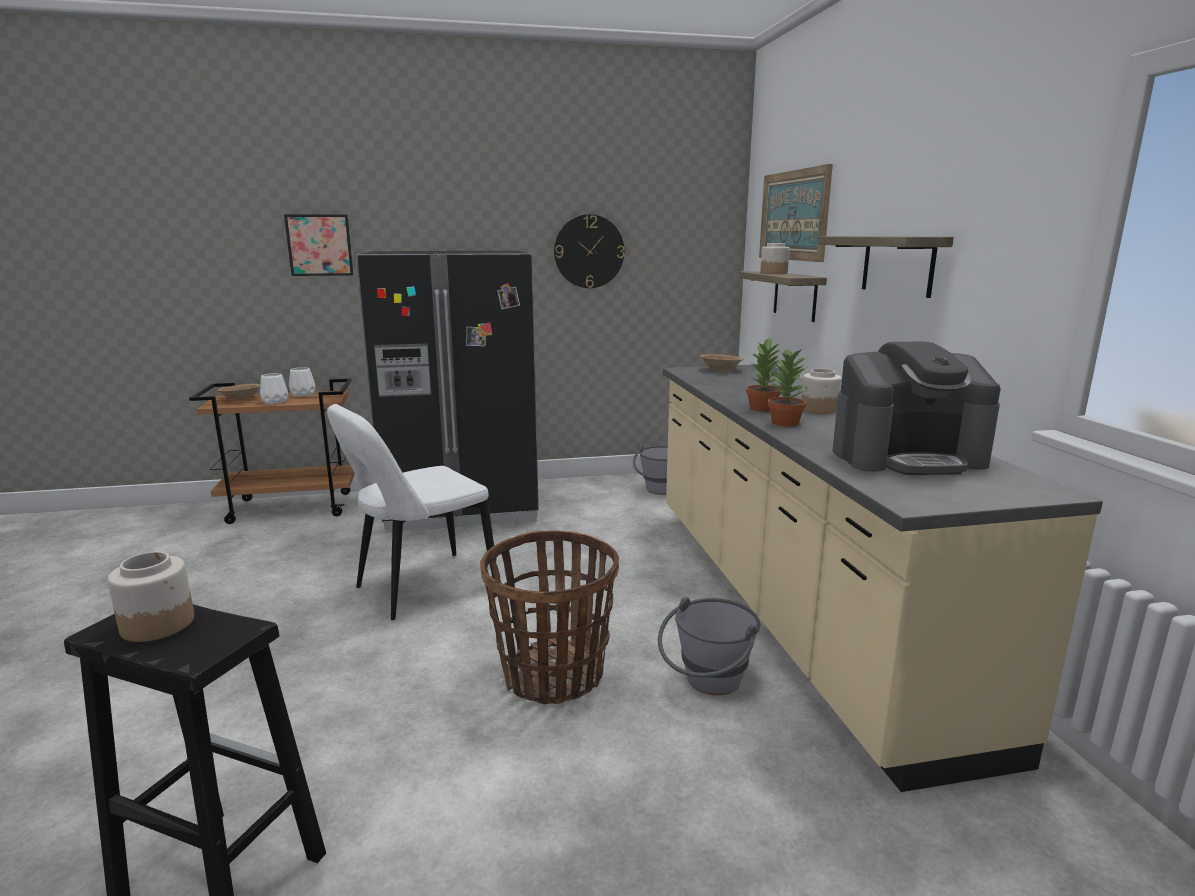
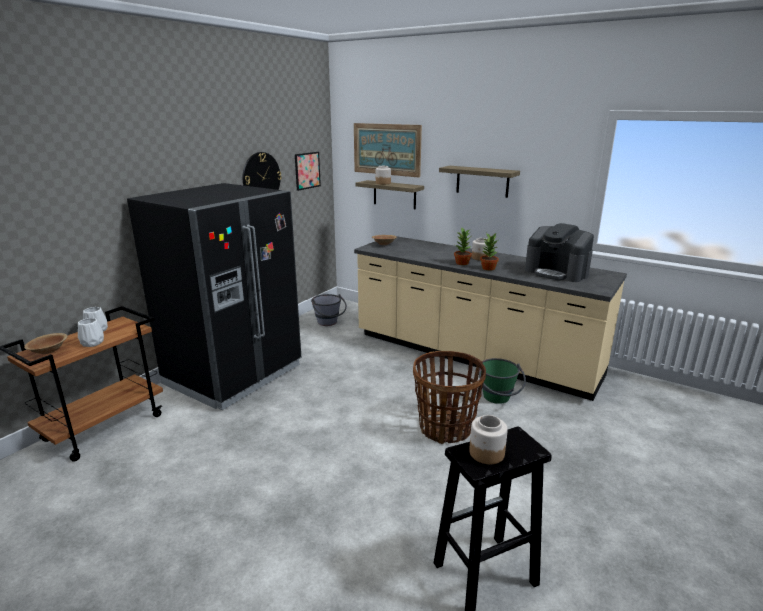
camera: 45 degrees left, 5 degrees up
(319, 245) = (81, 199): picture -> picture (307, 170)
(420, 588) = (309, 427): white chair -> none
(707, 684) = (498, 399): grey bucket -> green bucket
(907, 457) = (557, 272): coffee machine -> coffee machine turned 90 degrees clockwise

